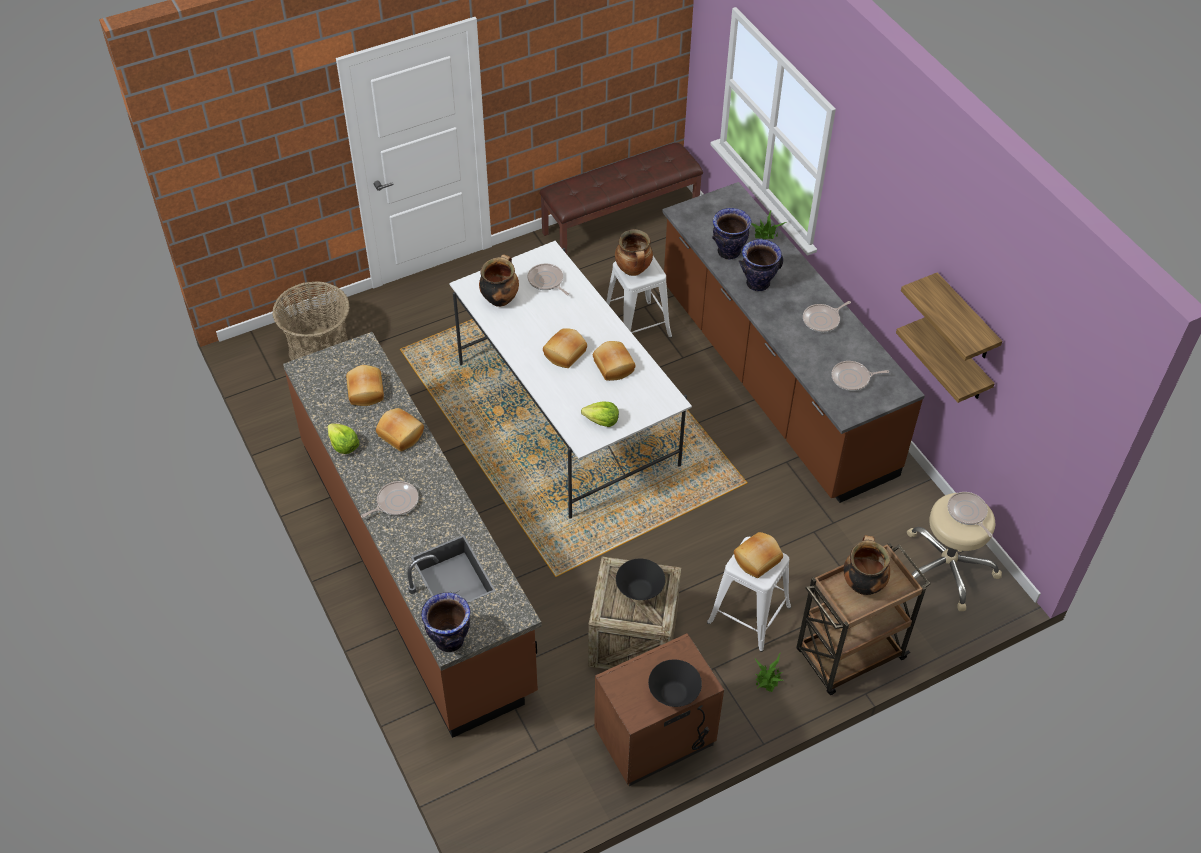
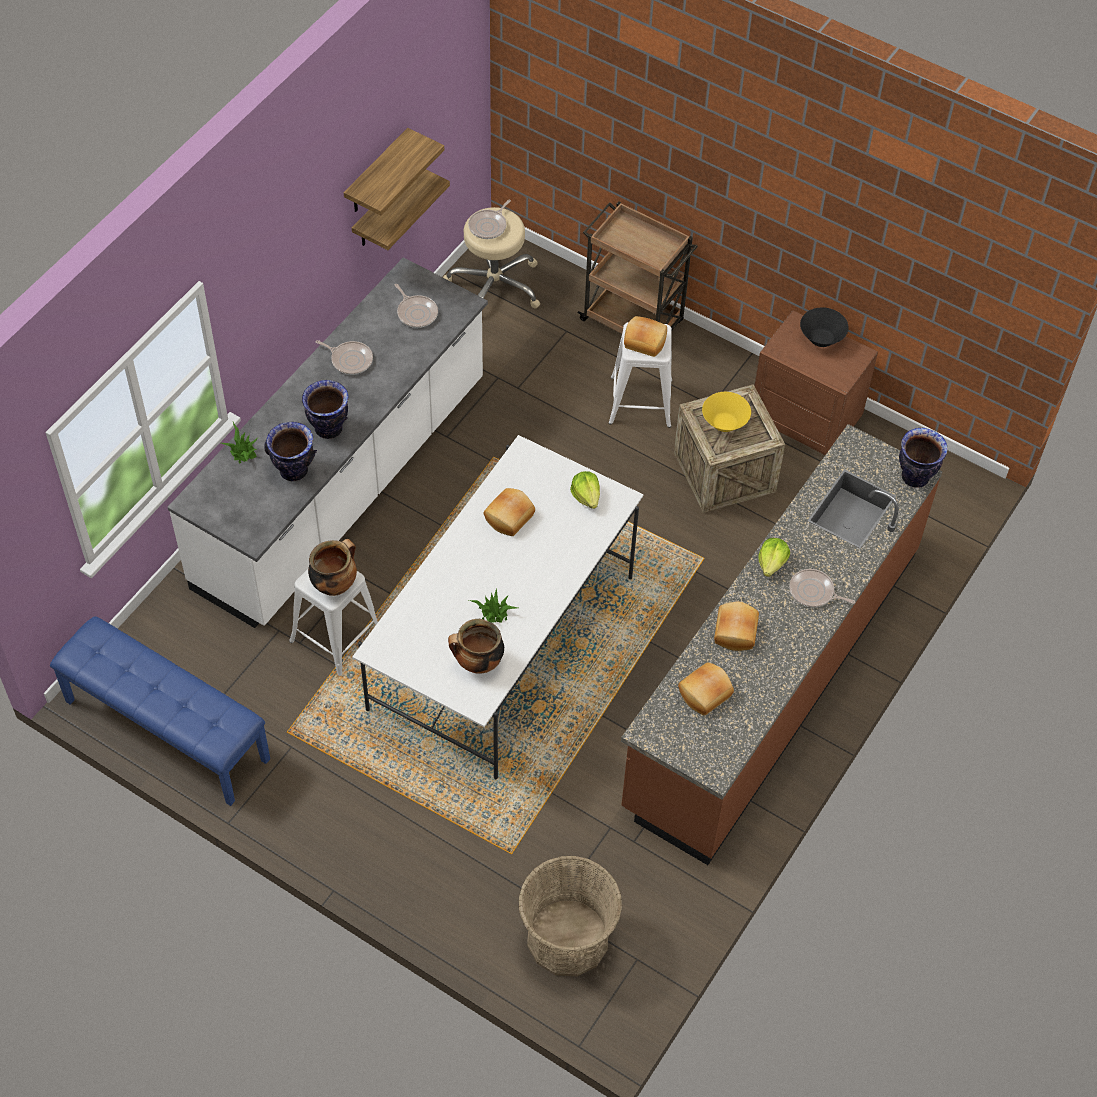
camera: 120 degrees left, 5 degrees up
(343, 445) = (783, 673): lettuce -> lettuce (772, 563)
(546, 281) = (423, 632): frying pan -> none
(565, 354) = (519, 565): bread -> none
(620, 222) = (166, 730): brown bench -> blue bench
(639, 590) = (724, 423): black bowl -> yellow bowl
(768, 678) = (694, 365): potted plant -> potted plant (493, 612)
(773, 380) = (343, 485): brown counter -> white counter
(862, 583) = (638, 245): cooking pot -> none

